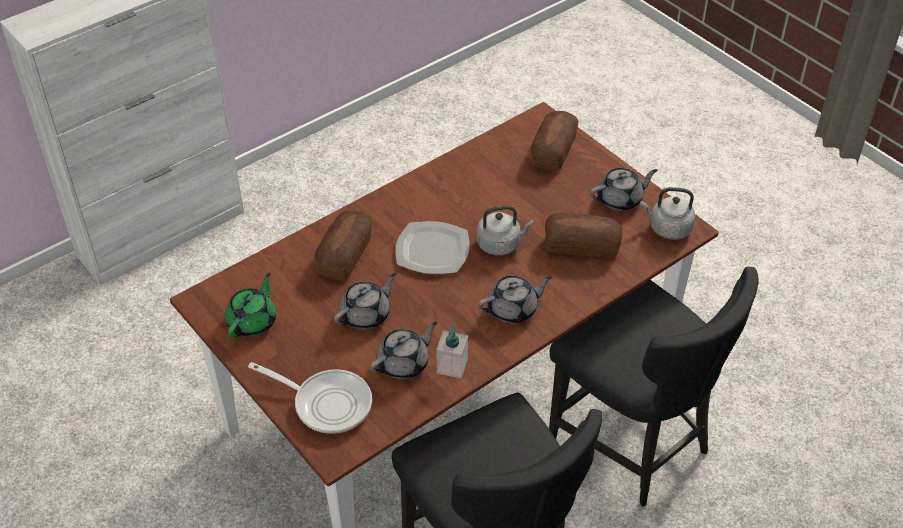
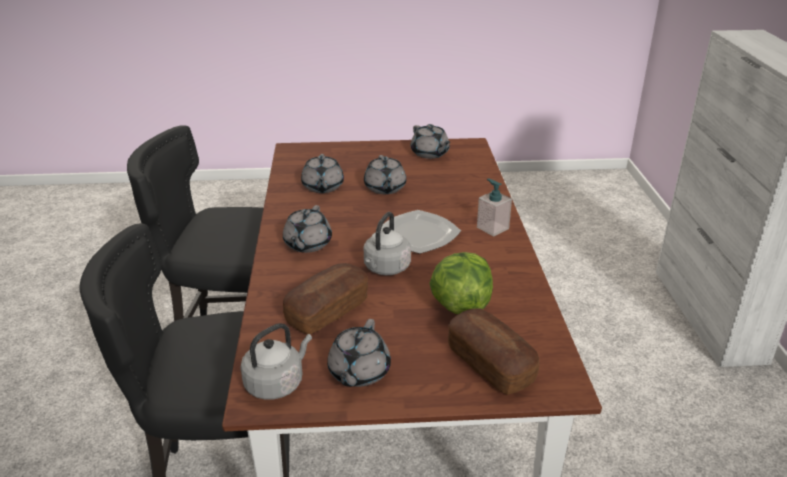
camera: 125 degrees right, 15 degrees down
(253, 321) = (430, 153): green teapot -> grey teapot
(327, 403) = (329, 156): frying pan -> none
(345, 255) = (457, 199): bread -> none
(452, 366) = (293, 201): soap dispenser -> soap dispenser (492, 228)
(507, 186) = (460, 305): none -> lettuce

